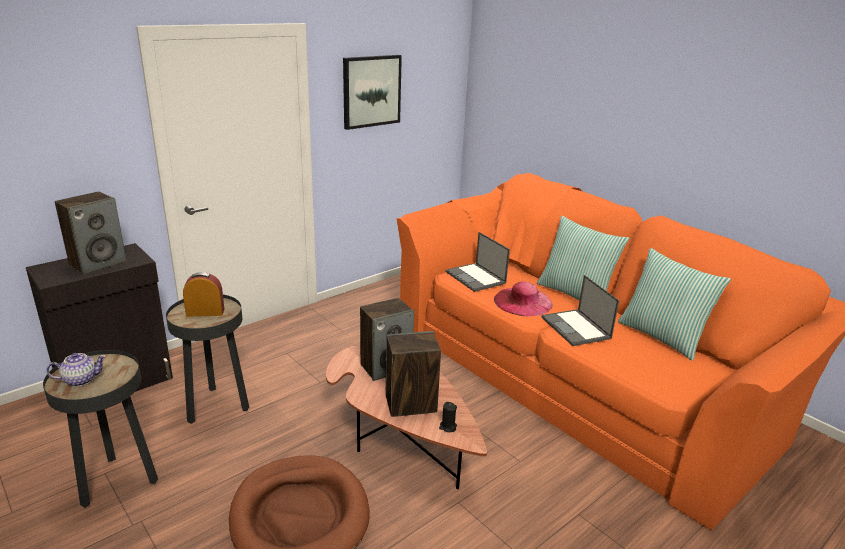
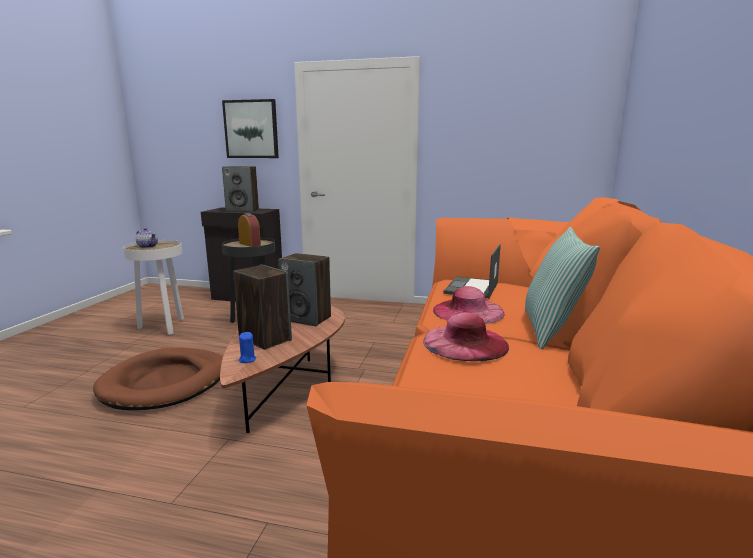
camera: 55 degrees right, 10 degrees down
(117, 481) = (164, 327): black side table -> white side table
(371, 91) = (485, 118): picture -> picture (251, 129)
(448, 427) = (247, 359): black candle -> blue candle
(576, 328) = (465, 343): laptop -> pink hat
(662, 336) = (567, 398): pillow -> none

